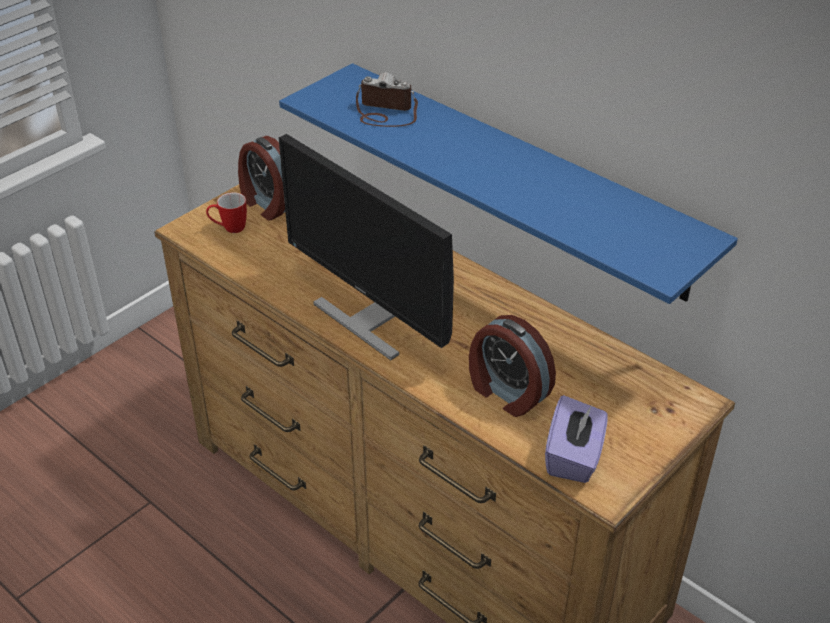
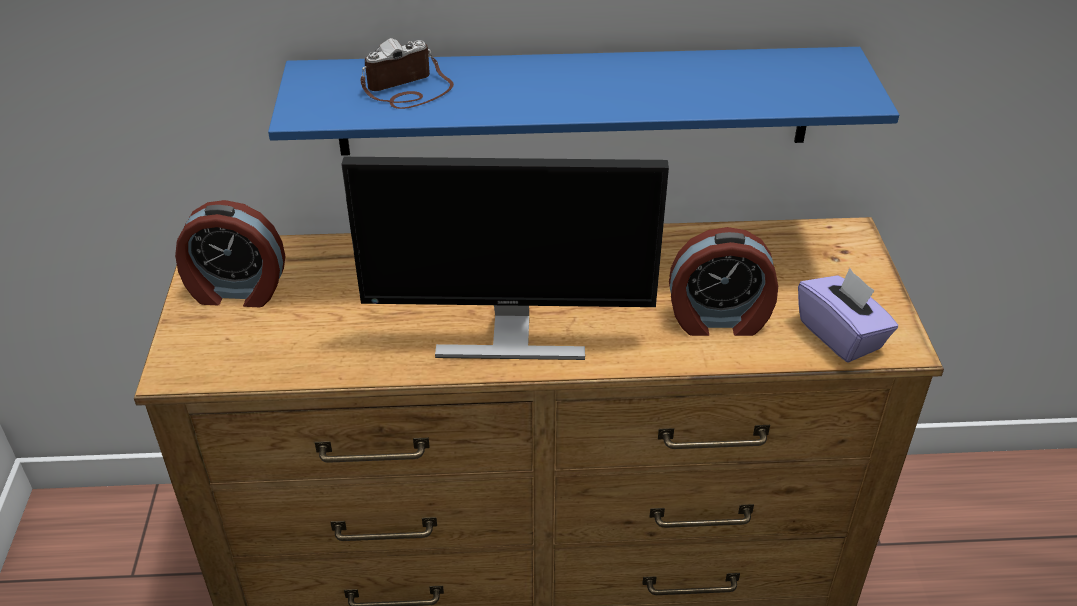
camera: 45 degrees left, 0 degrees up
(229, 228) = (228, 341): mug -> none

